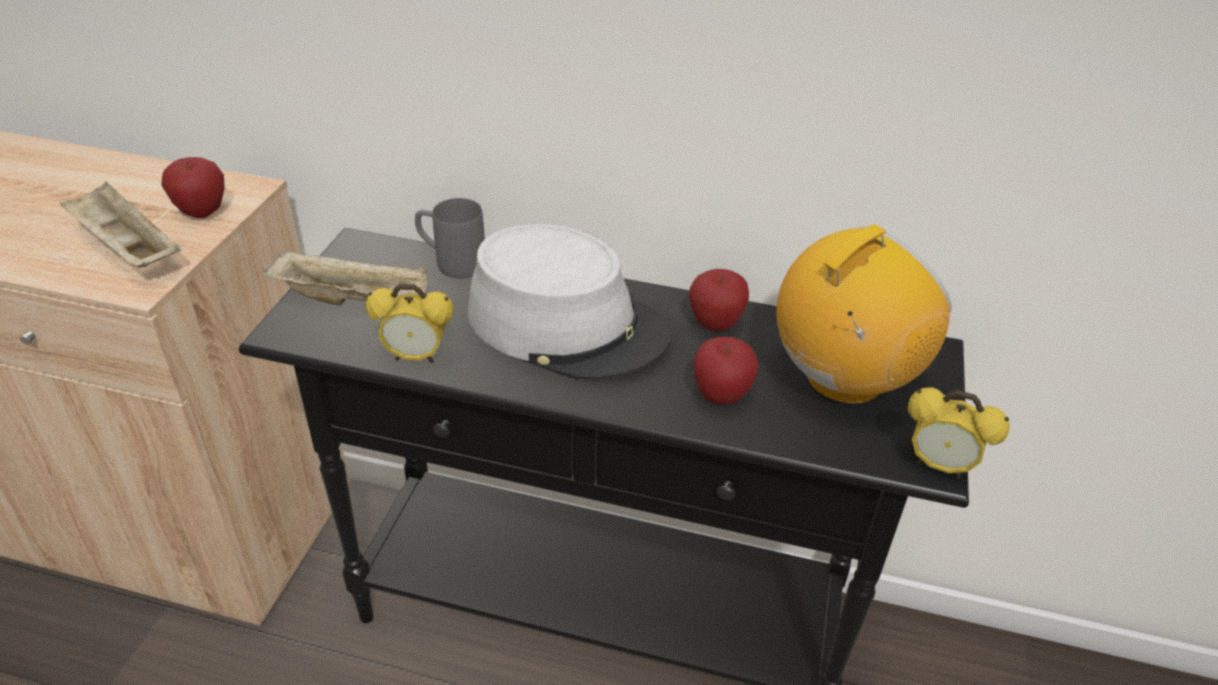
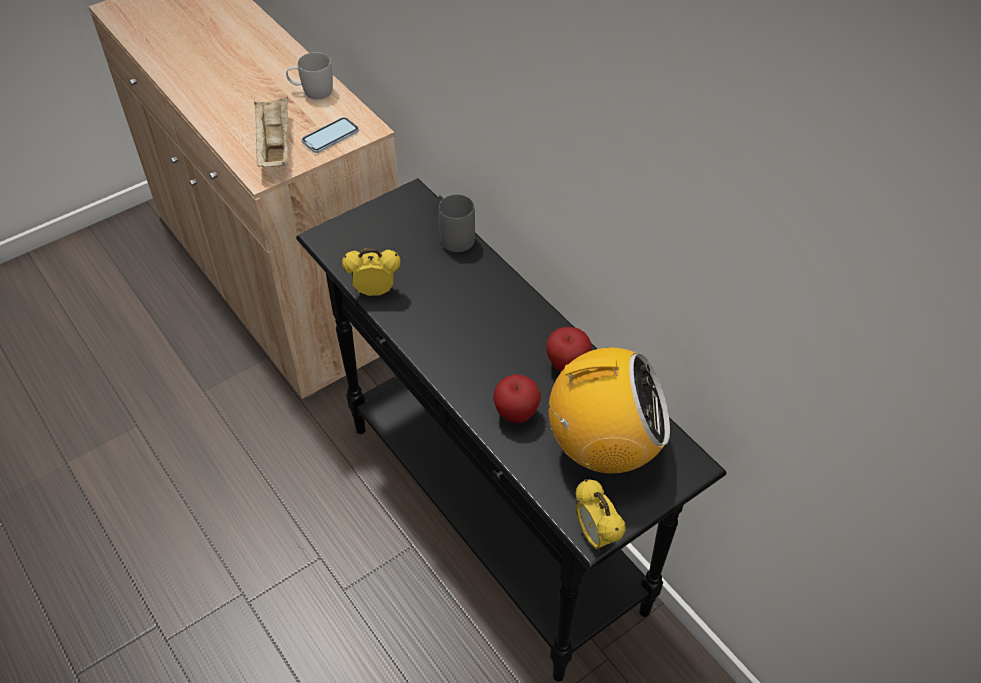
camera: 40 degrees right, 10 degrees up
(124, 178) = (312, 91): none -> white mug
(202, 212) = (330, 136): apple -> phone
(354, 299) = (377, 234): beige tray -> none
(416, 357) = (375, 291): alarm clock -> alarm clock turned 135 degrees clockwise
(567, 324) = (477, 316): grey hat -> none

